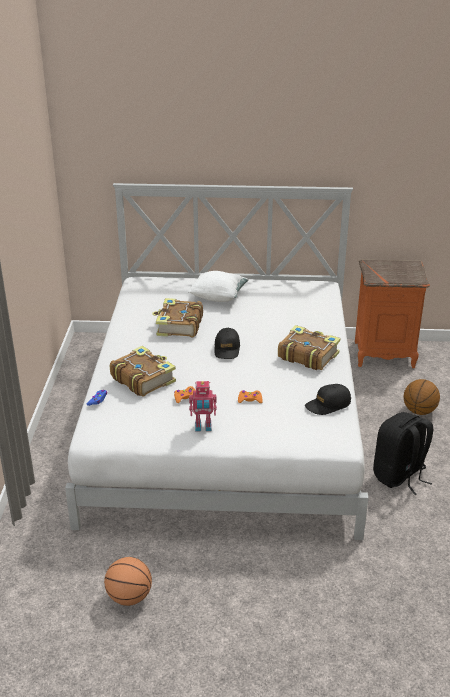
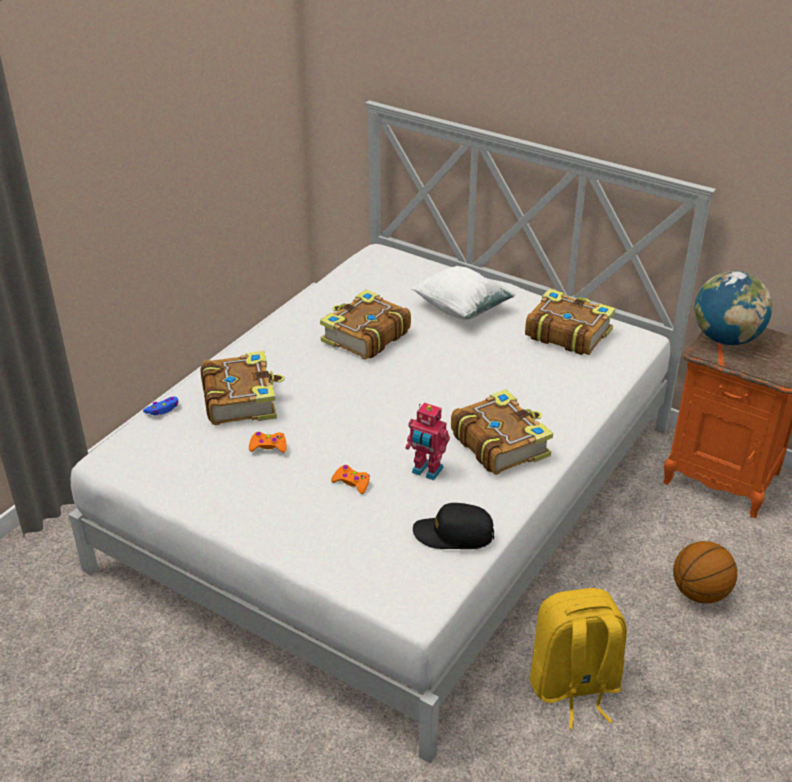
camera: 30 degrees right, 5 degrees up
(129, 597) = (67, 695): basketball -> none
(203, 427) = (250, 500): toy robot -> toy robot (426, 471)
(227, 349) = (394, 393): black cap -> none
(287, 293) = (567, 332): none -> book
(377, 270) = (726, 338): none -> globe
(399, 476) = (574, 687): black backpack -> yellow backpack

